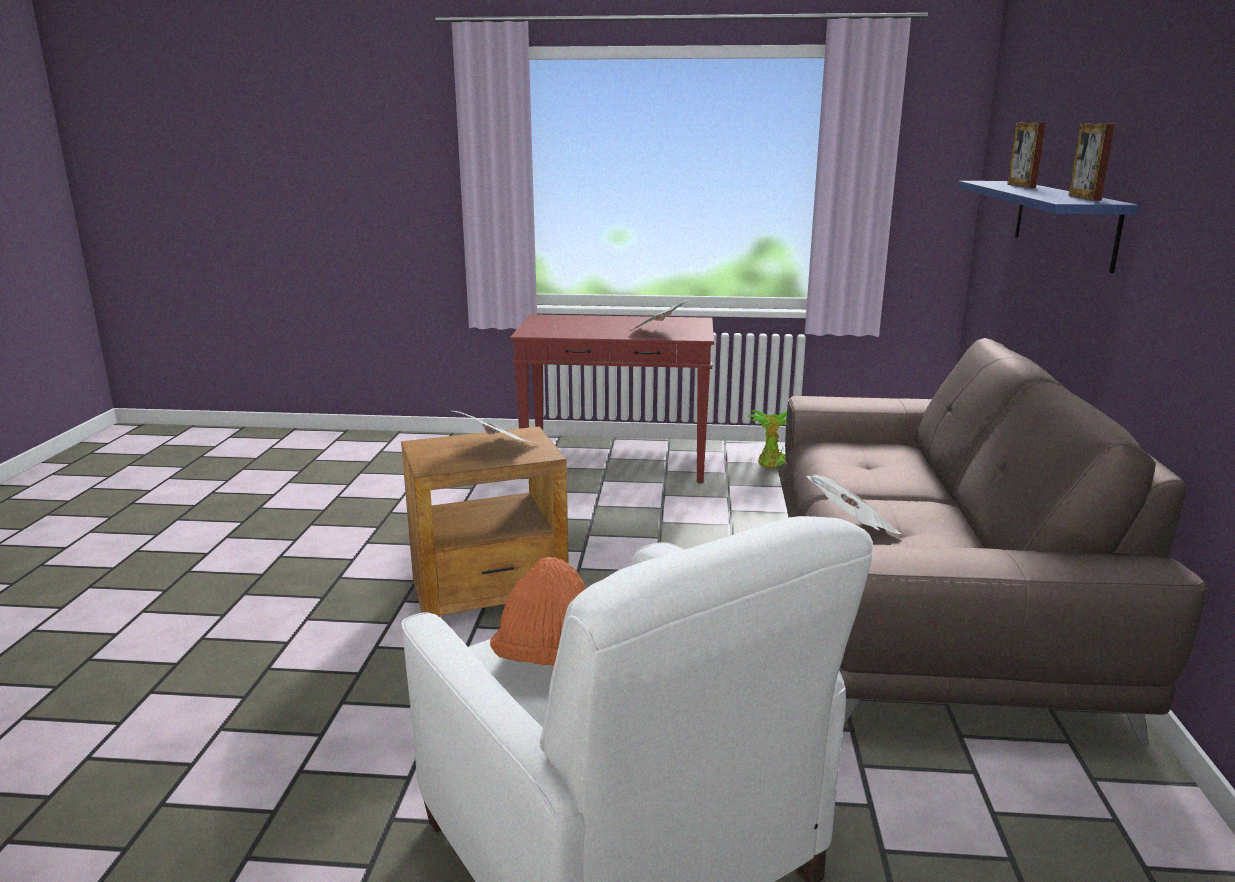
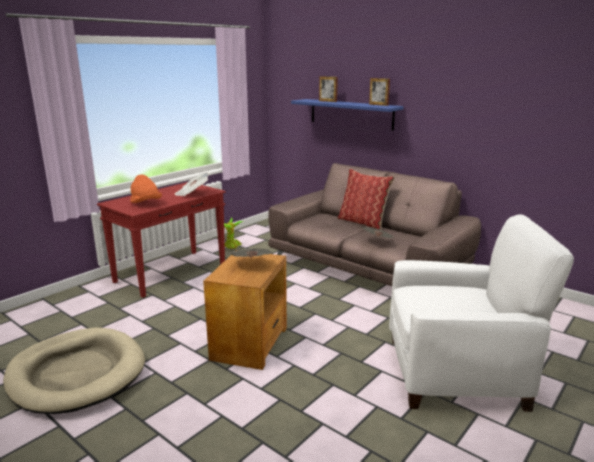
camera: 55 degrees left, 0 degrees up
(311, 518) = (77, 374): none -> beige dog bed
(547, 658) = (442, 309): orange hat -> orange hat (146, 203)
(933, 488) = (363, 222): none -> pillow

